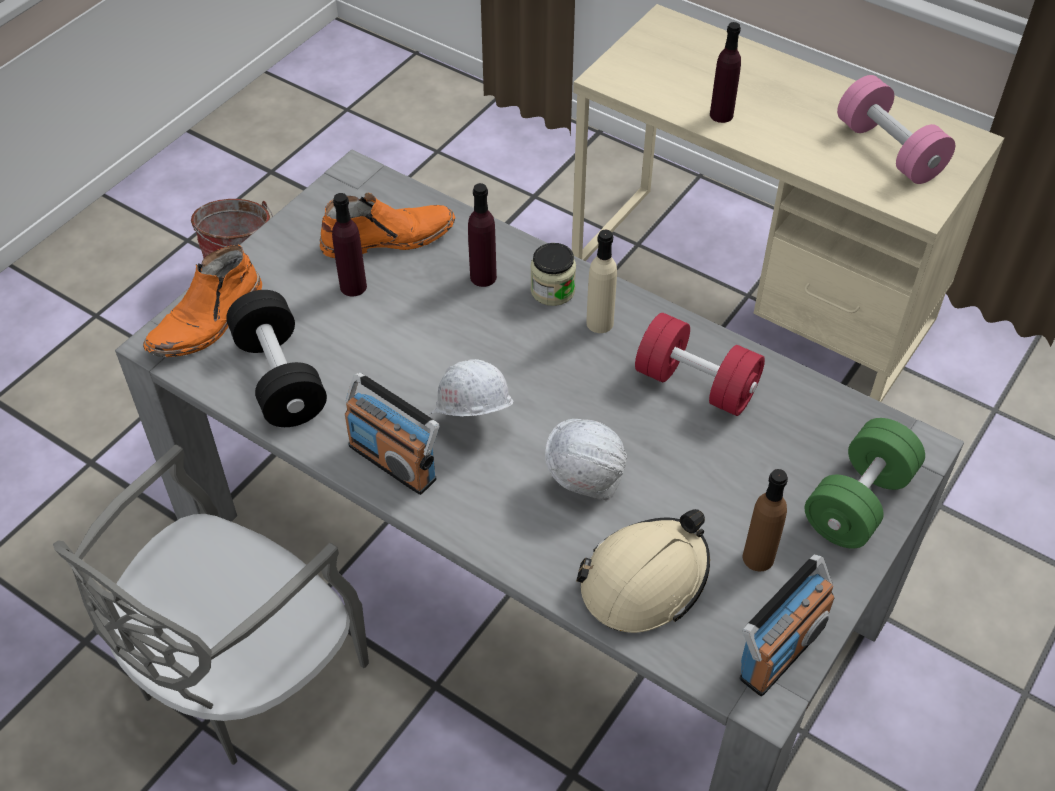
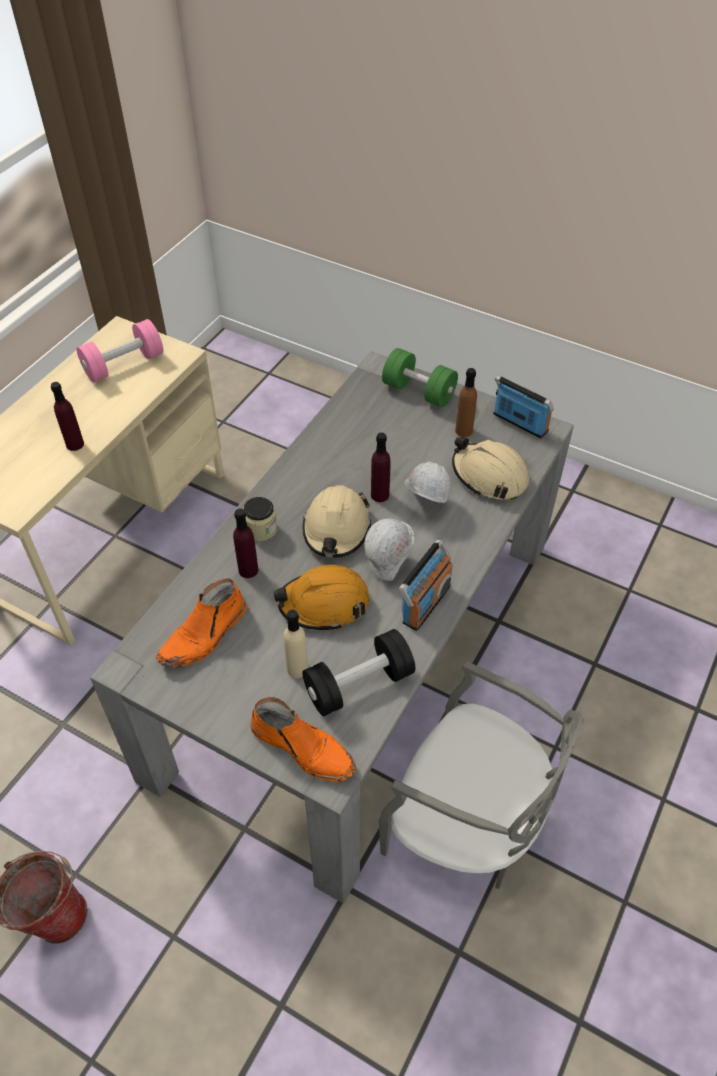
camera: 95 degrees left, 0 degrees up
(353, 286) = (260, 651): purple bottle -> purple bottle (380, 495)
(388, 238) = (204, 635): orange boot -> orange boot turned 120 degrees counterclockwise
(413, 350) = (324, 604): none -> orange hard hat
(544, 370) = (336, 529): none -> beige hard hat
(599, 323) = (291, 503): beige bottle -> beige bottle (297, 668)
(696, 384) = (341, 456): red dumbbell -> none

